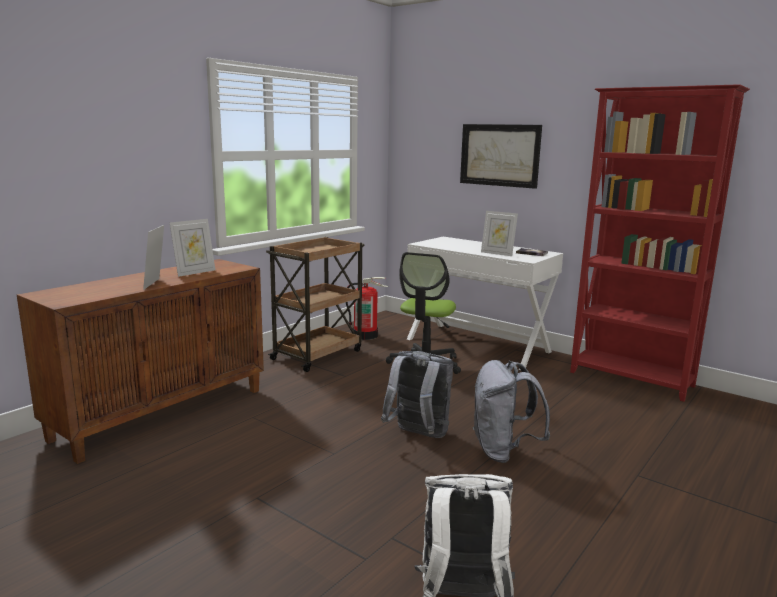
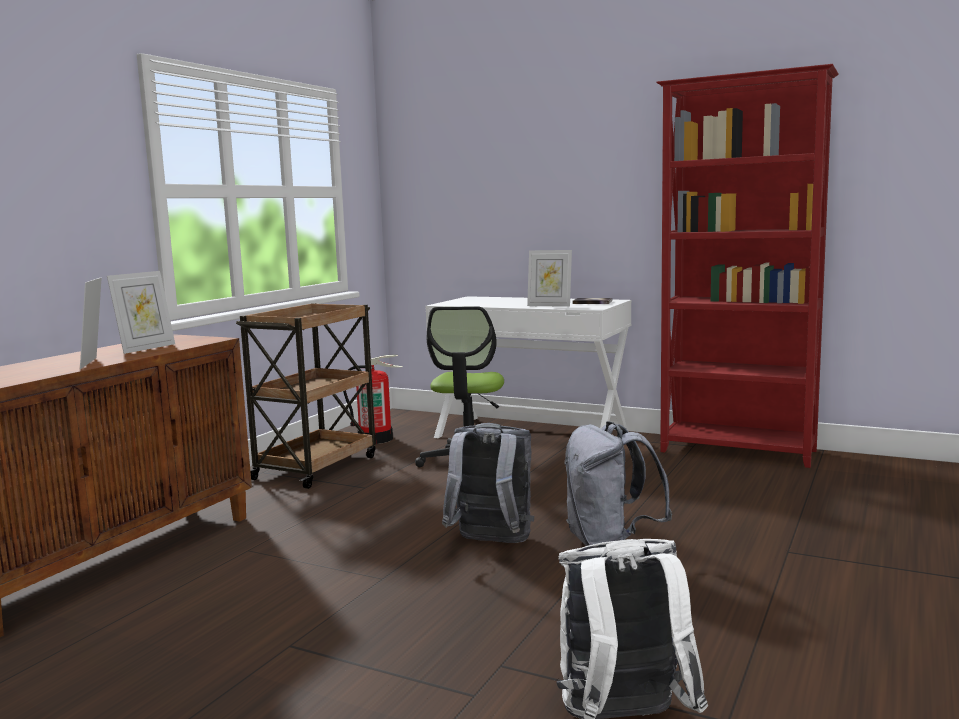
camera: 10 degrees left, 5 degrees down
(499, 155) = (535, 181): picture -> none

